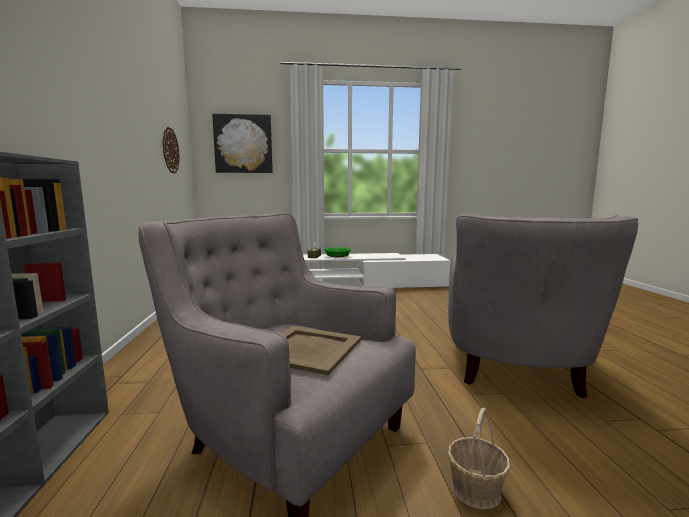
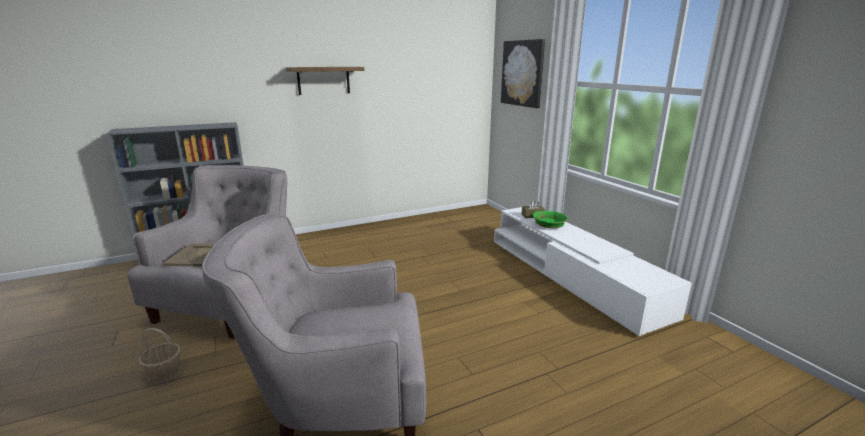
camera: 70 degrees right, 10 degrees up
(100, 115) = (323, 80): none -> shelf
(170, 150) = (436, 87): wall clock -> none

